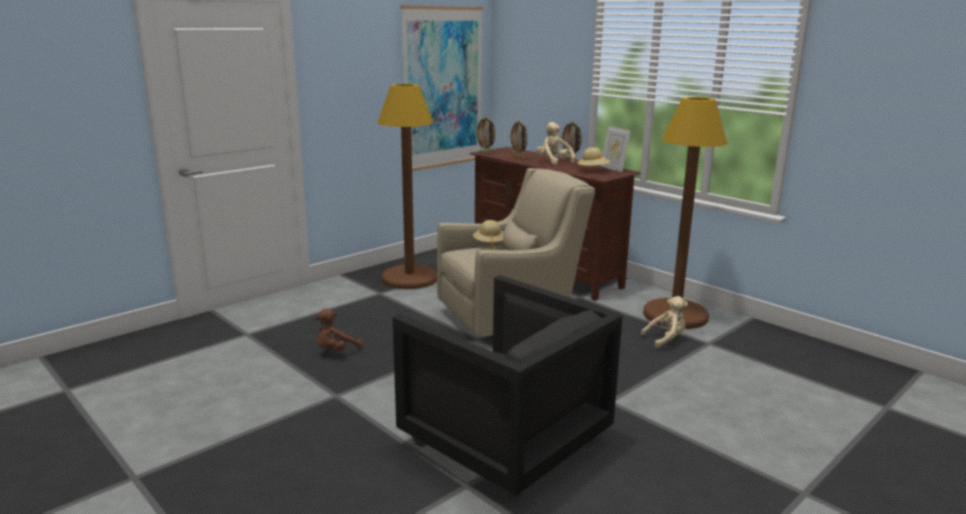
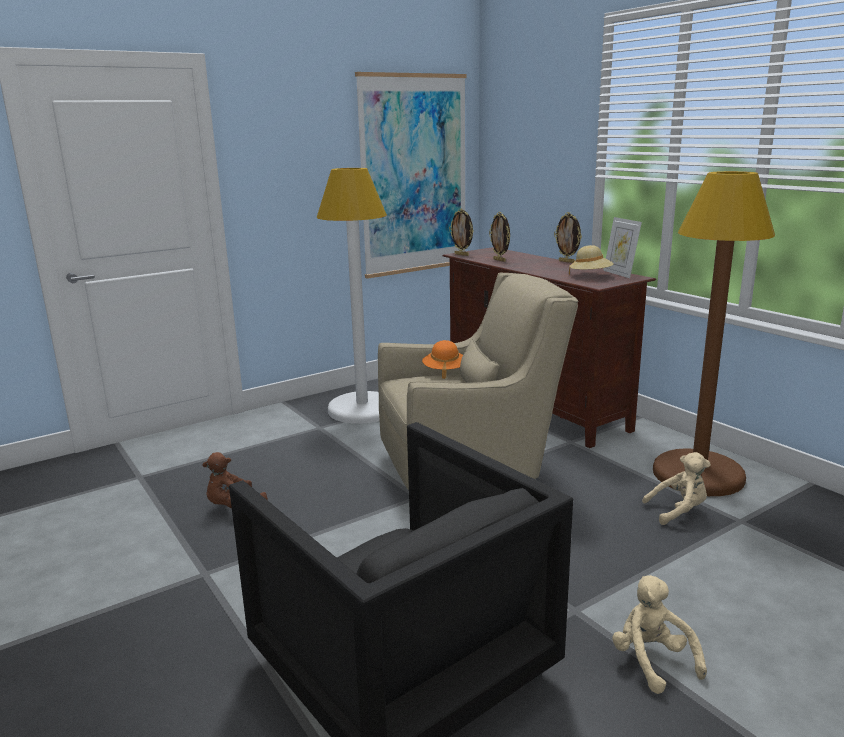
camera: 10 degrees right, 0 degrees up
(409, 278) = (362, 409): brown floor lamp -> white floor lamp
(489, 243) = (444, 371): beige hat -> orange hat
(553, 162) = (543, 265): beige plush toy -> beige plush toy (652, 661)

